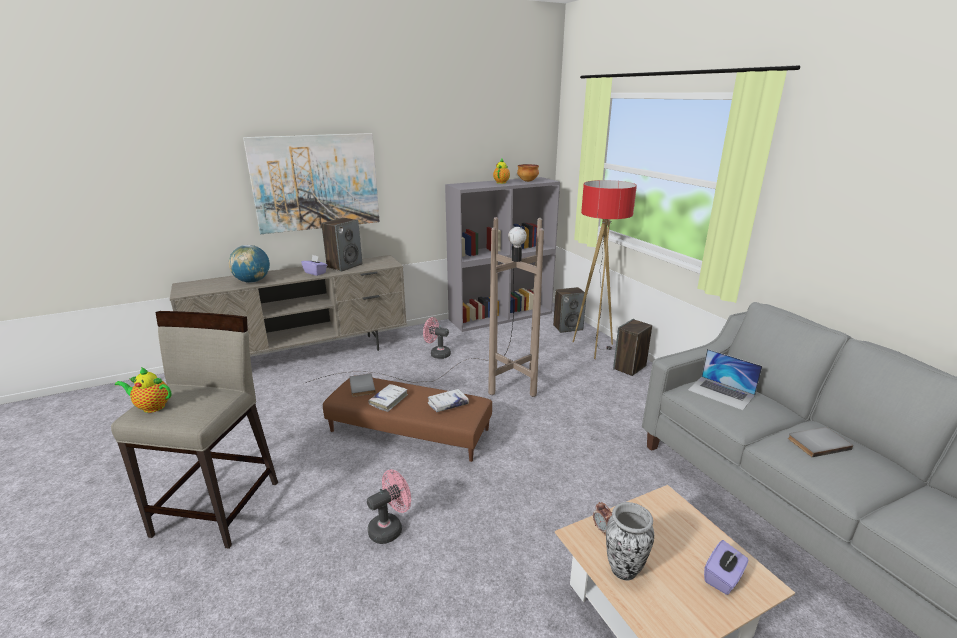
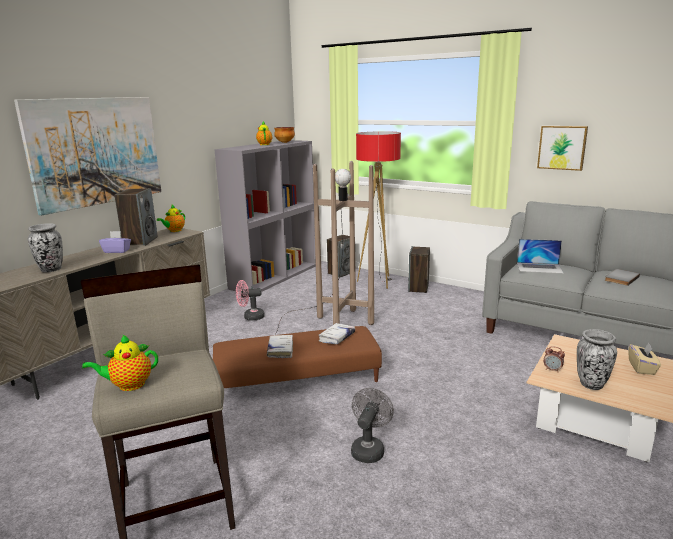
camera: 30 degrees left, 5 degrees down
(252, 281) = (51, 270): globe -> vase
(361, 386) = (238, 348): grey book -> none
(383, 260) = (174, 231): none -> teapot
(390, 528) = (369, 449): pink fan -> grey fan
(723, 578) = (642, 368): purple tissue box -> beige tissue box
(821, 237) = (562, 147): none -> picture

